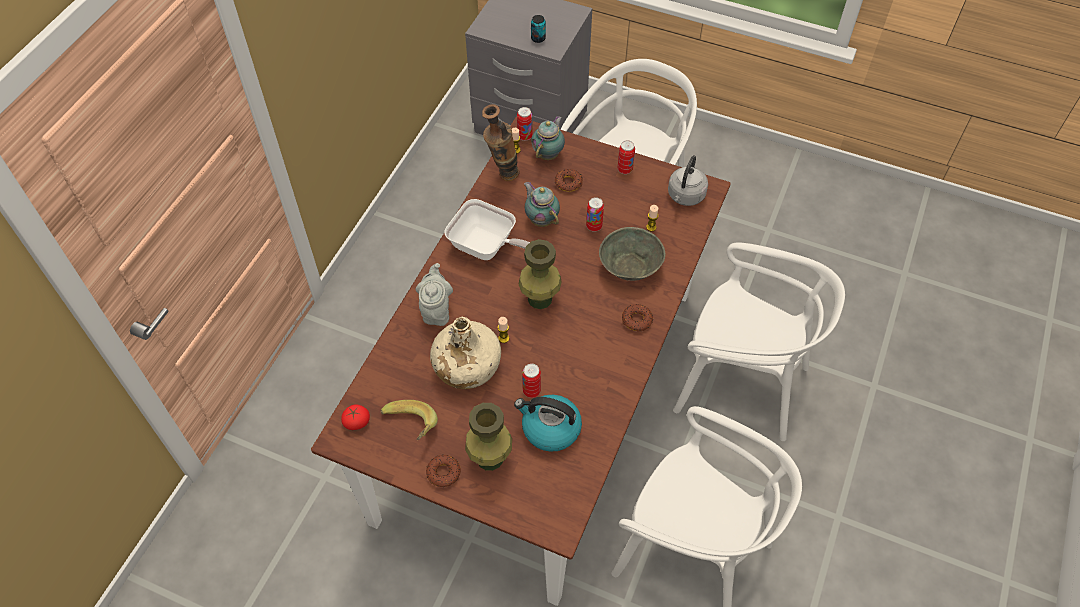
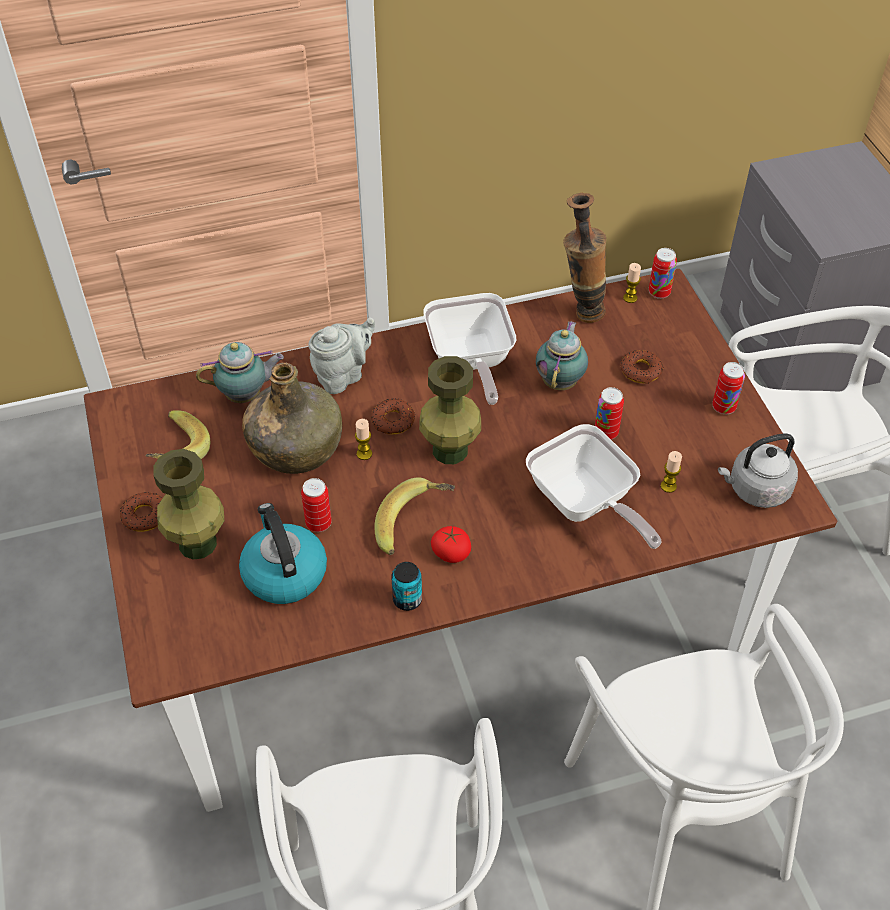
camera: 50 degrees right, 5 degrees down
(356, 422) = (145, 406): tomato -> tomato (451, 552)
(466, 366) = (296, 447): beige bottle -> green bottle
(538, 38) = (826, 220): can -> can (407, 599)
(548, 154) = (660, 328): teapot -> teapot (246, 395)
(575, 349) = (415, 526): none -> banana
(630, 268) = (585, 504): grey bowl -> frying pan
(637, 320) = (516, 559): donut -> donut (392, 421)

